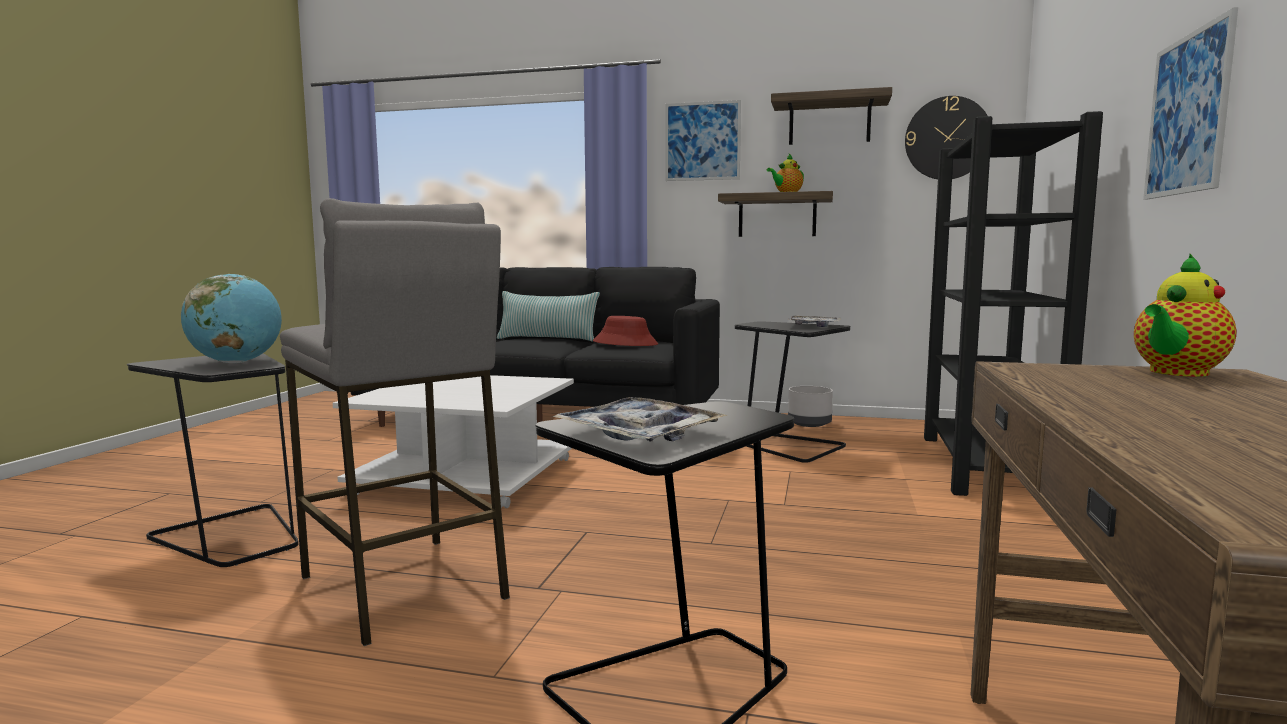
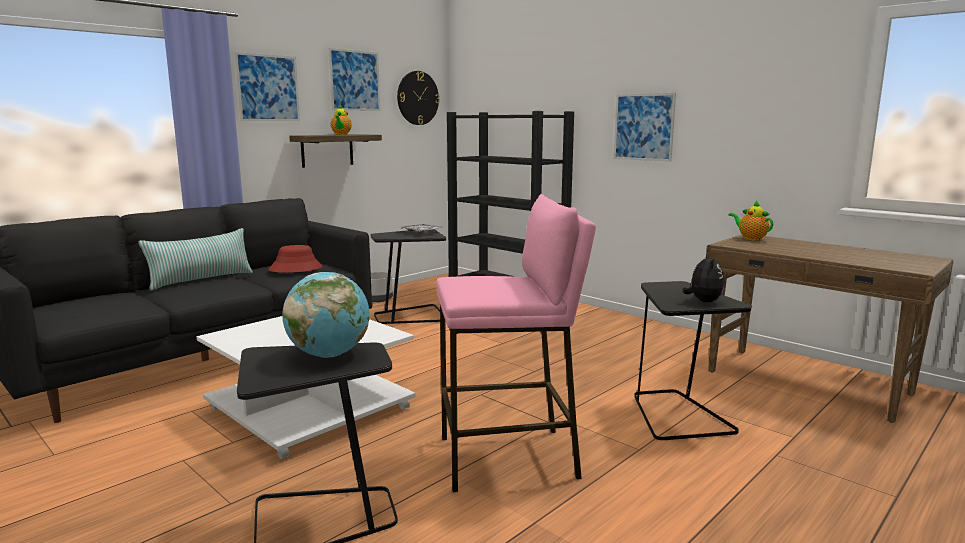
camera: 60 degrees left, 5 degrees up
(403, 587) = (508, 458): grey stool -> pink stool
(639, 434) = (703, 301): tray -> plush toy
(829, 121) = (355, 80): shelf -> picture
(1176, 373) = (750, 238): teapot -> teapot turned 150 degrees clockwise

